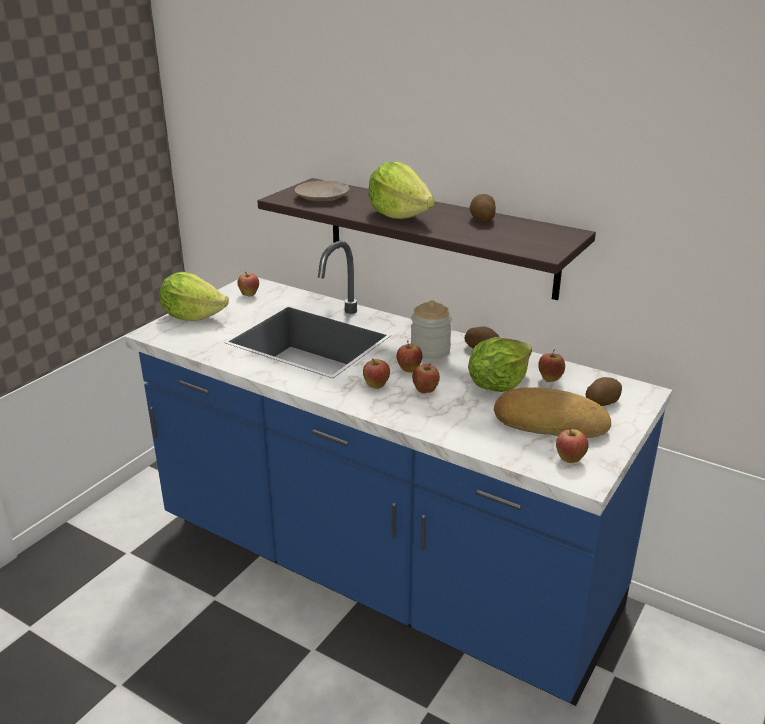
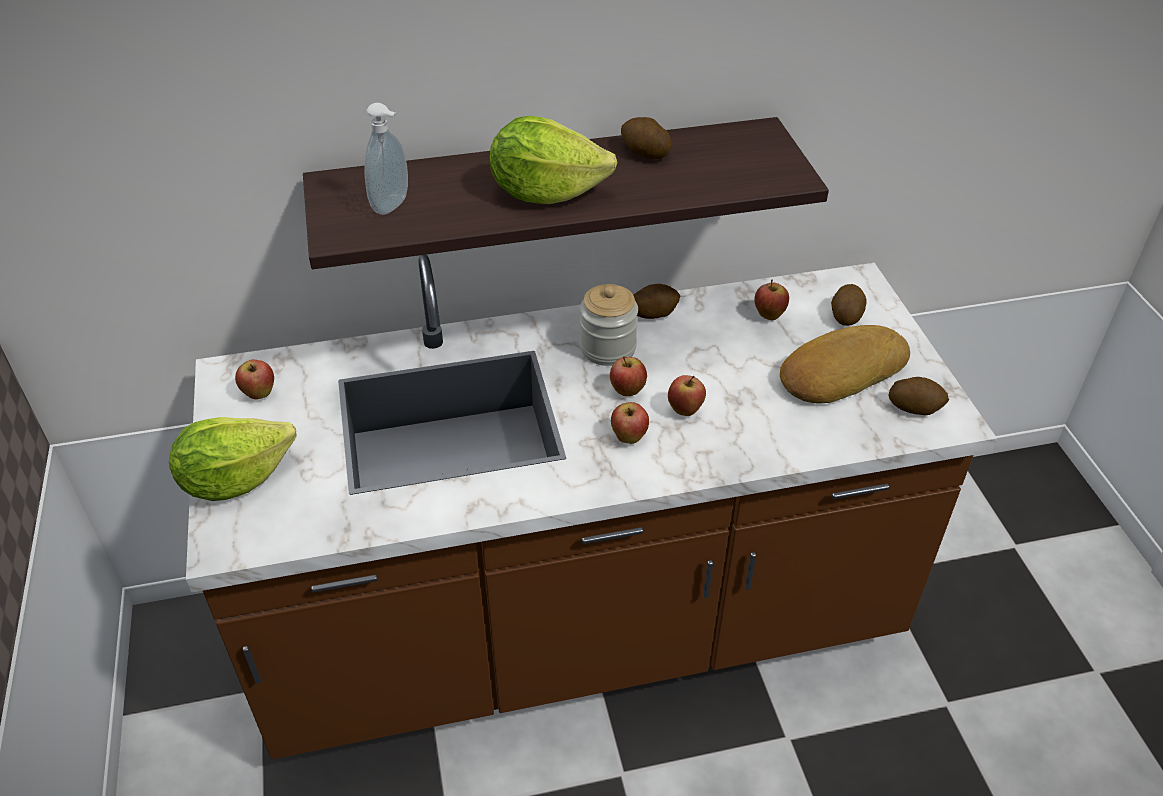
camera: 45 degrees left, 15 degrees up
(323, 197) = (393, 206): beige plate -> soap dispenser
(382, 569) = (581, 627): blue counter -> brown counter
(497, 384) = (735, 354): lettuce -> none
(569, 460) = (915, 407): apple -> potato

